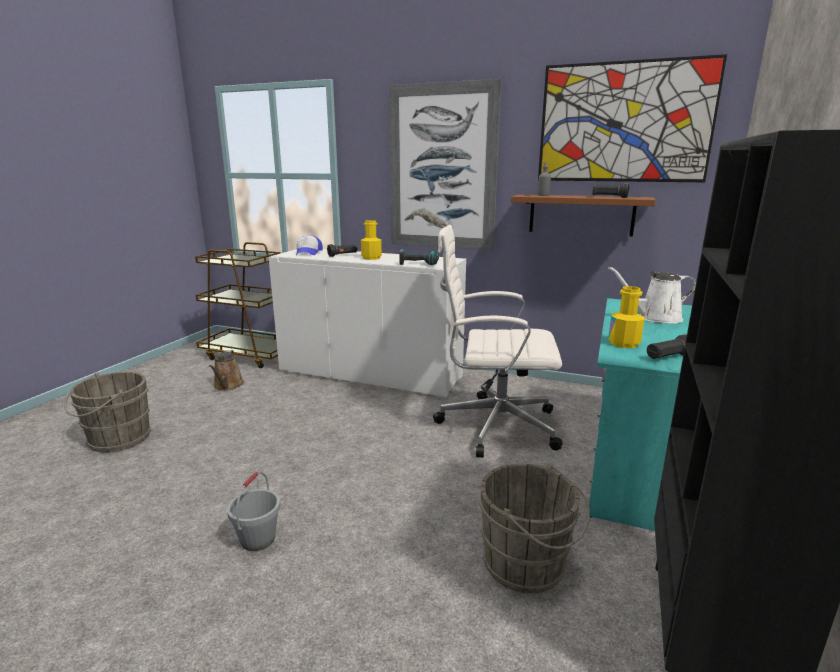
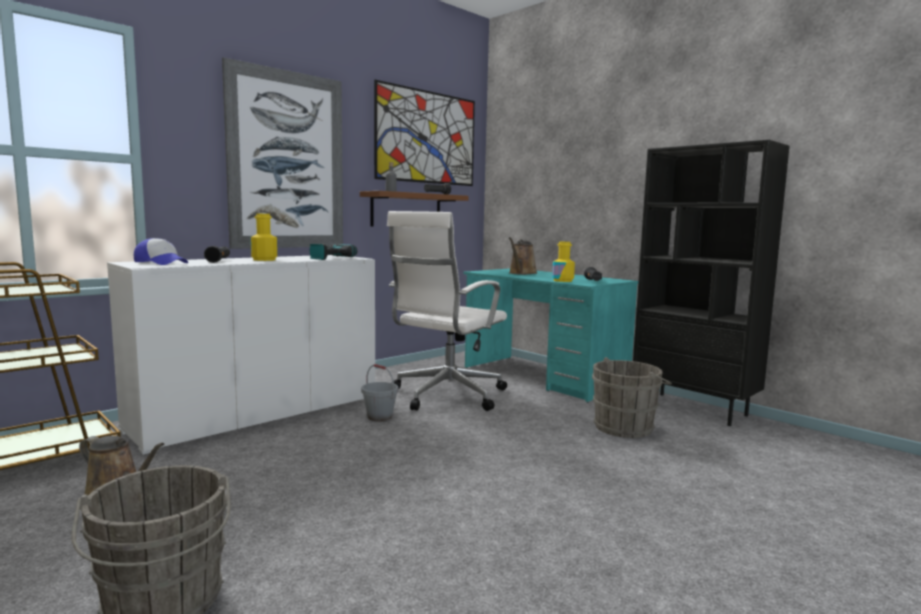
camera: 65 degrees left, 10 degrees down
(257, 539) = (540, 509): grey bucket -> grey bucket (379, 417)
(655, 318) = (521, 273): white watering can -> brown watering can

